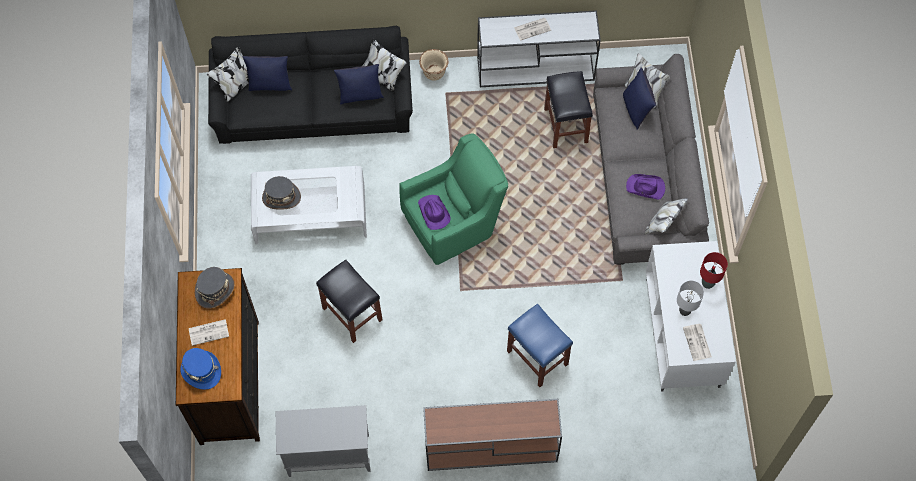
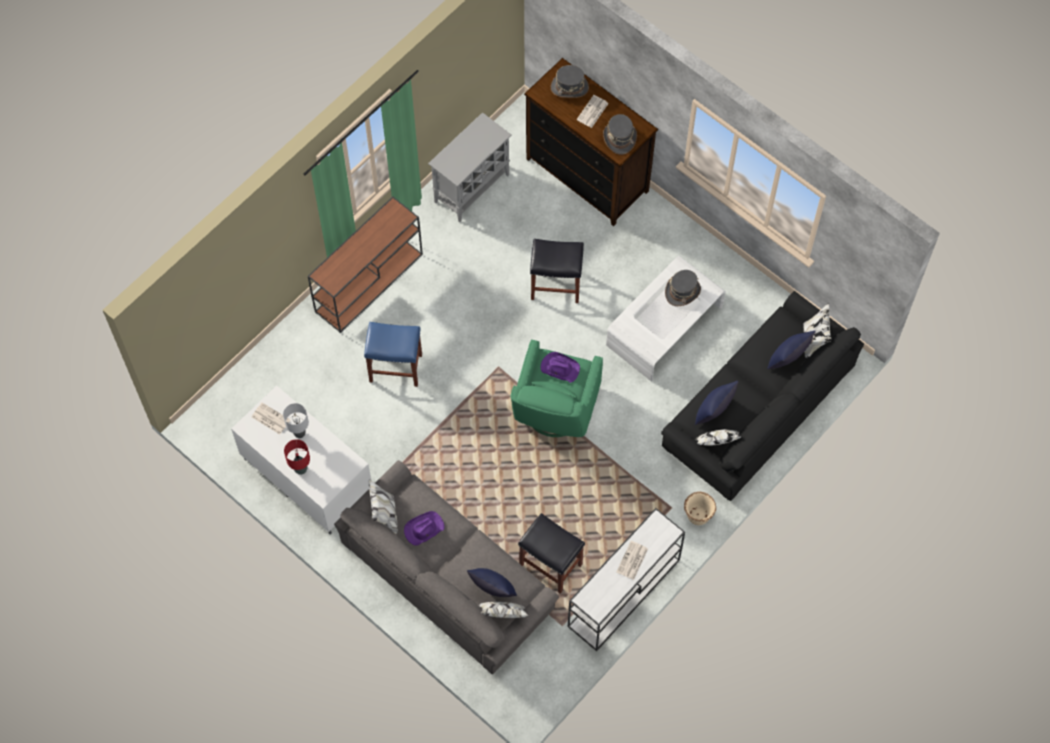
camera: 135 degrees right, 0 degrees up
(201, 371) = (569, 87): blue hat -> grey hat

